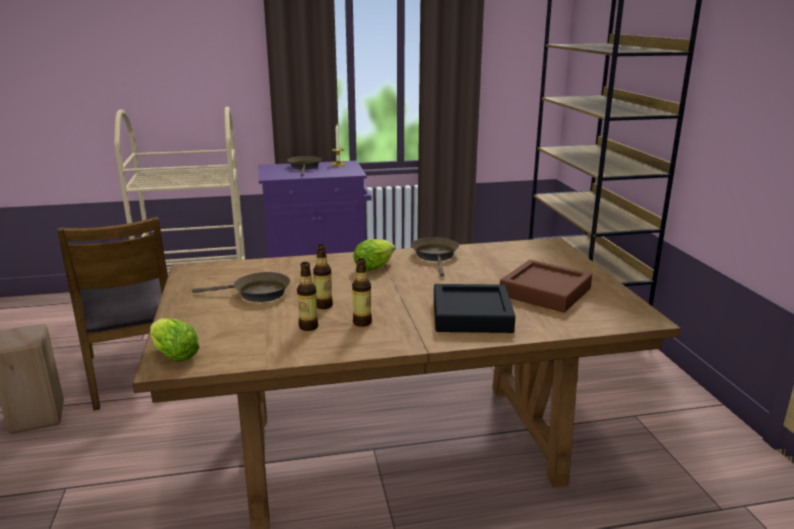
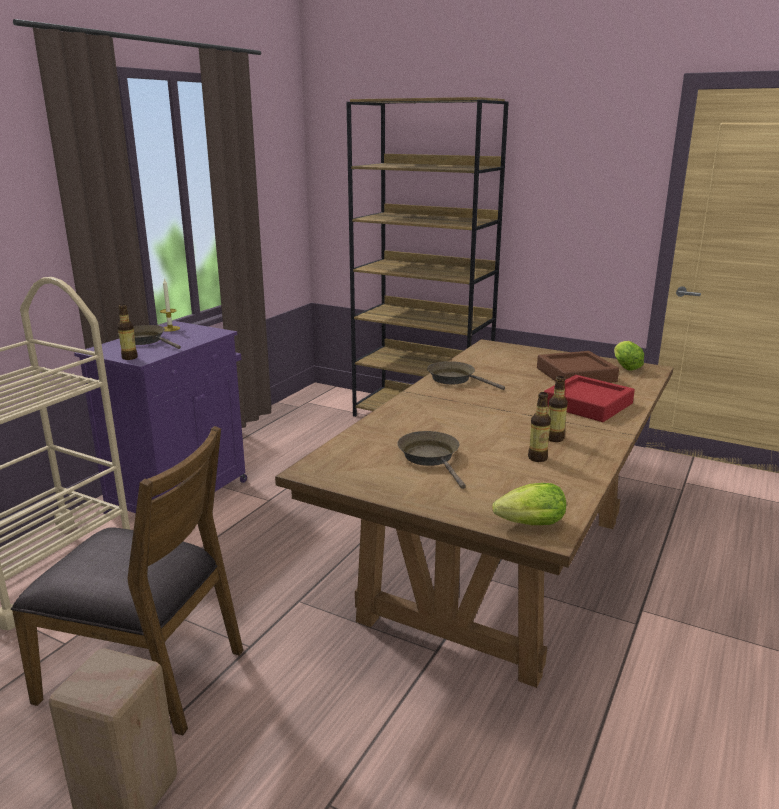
camera: 50 degrees left, 0 degrees up
(257, 293) = (431, 458): brown frying pan -> brown frying pan turned 60 degrees counterclockwise
(323, 305) = (500, 441): bottle -> bottle (129, 357)
(376, 267) = (443, 402): lettuce -> lettuce (624, 367)
(471, 315) = (587, 404): black tray -> red tray

